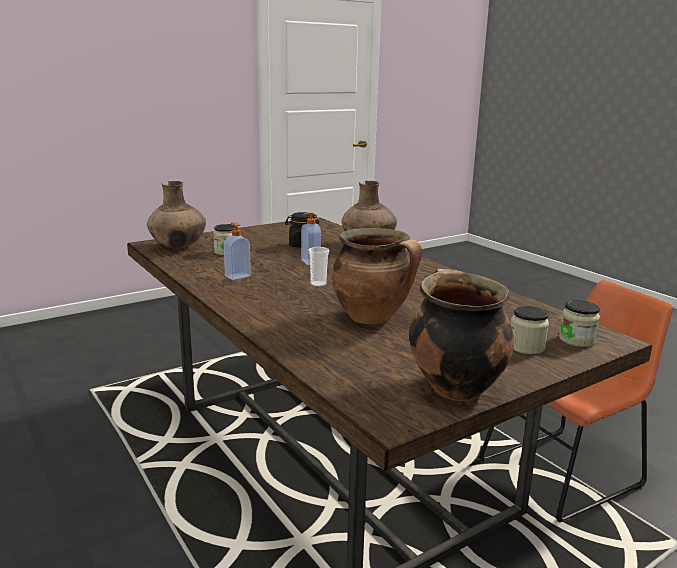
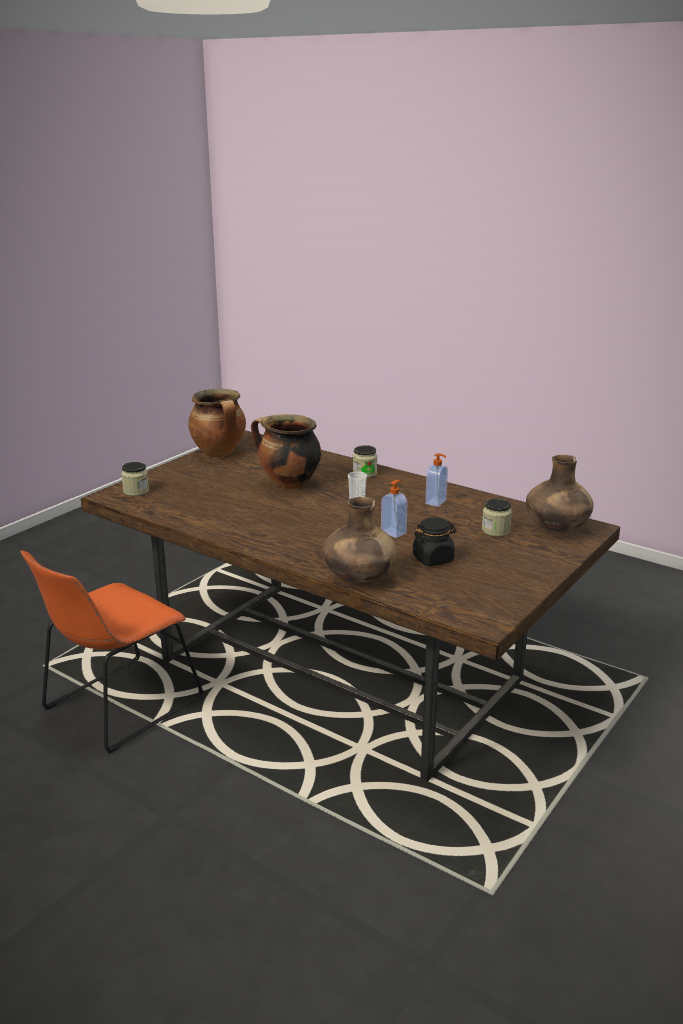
camera: 160 degrees right, 5 degrees up
(526, 347) = (174, 480): jar -> jar (364, 473)

